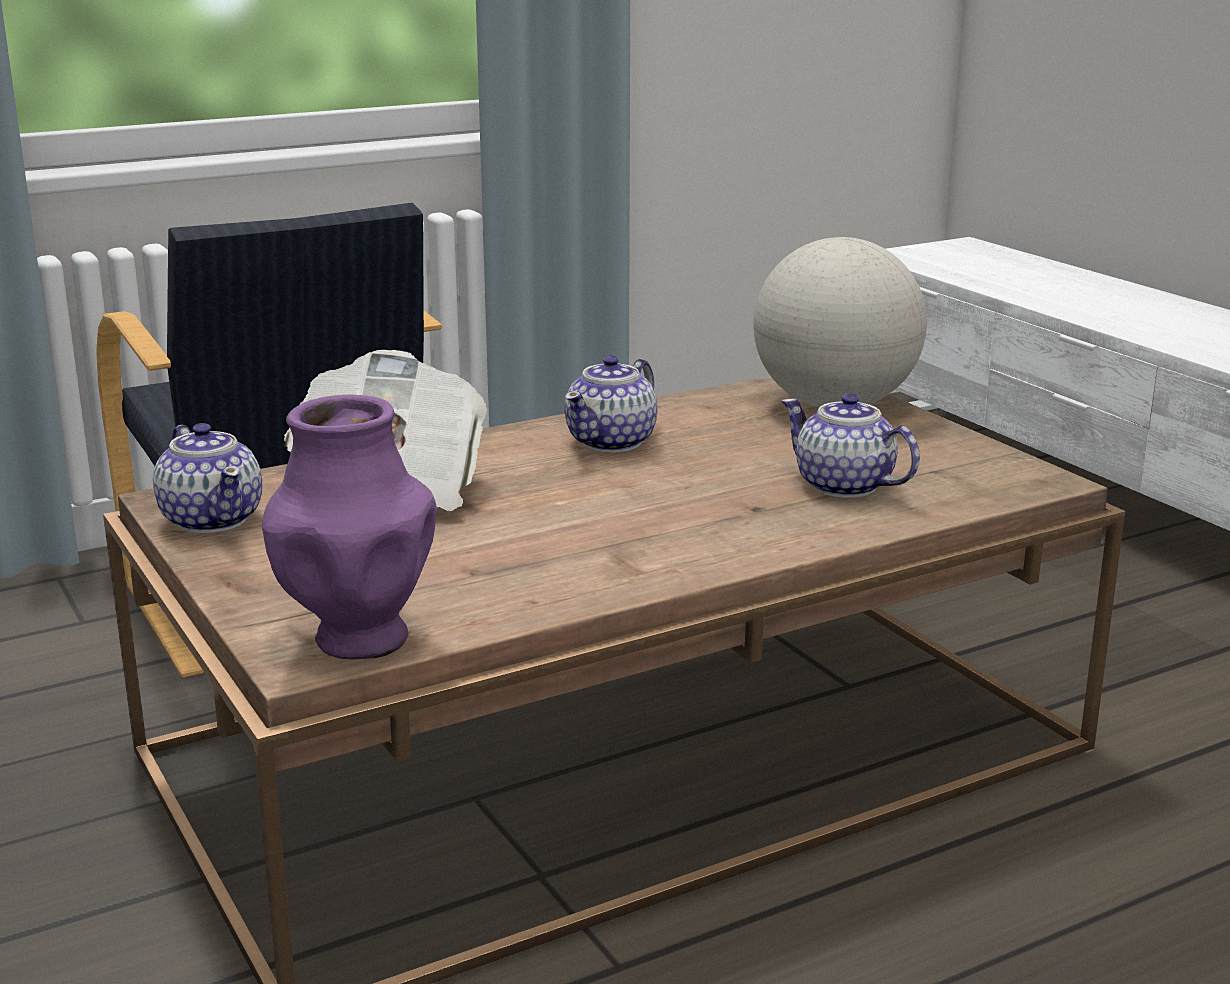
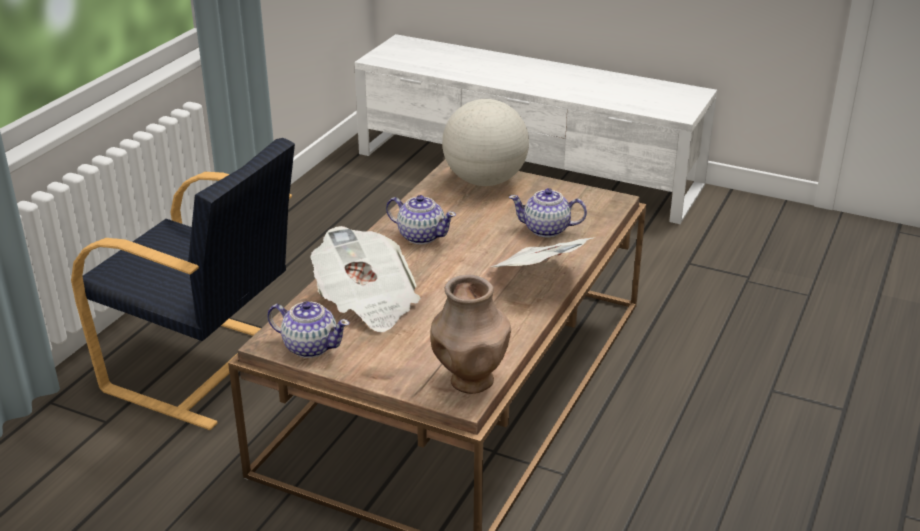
camera: 35 degrees left, 10 degrees up
(359, 639) = (470, 381): purple vase -> brown vase
(612, 442) = (421, 236): teapot -> teapot turned 60 degrees counterclockwise
(728, 540) = (540, 276): none -> newspaper

